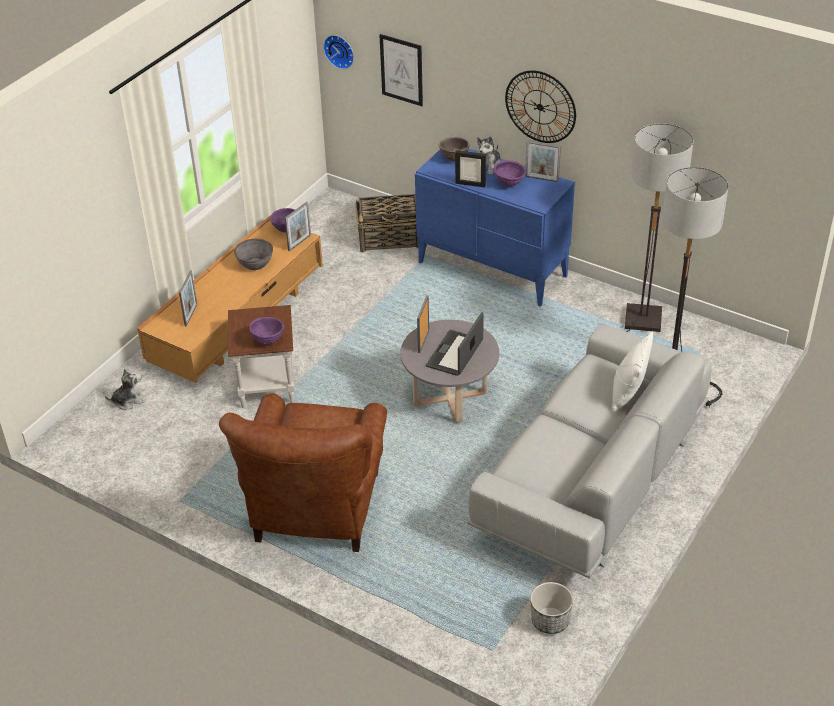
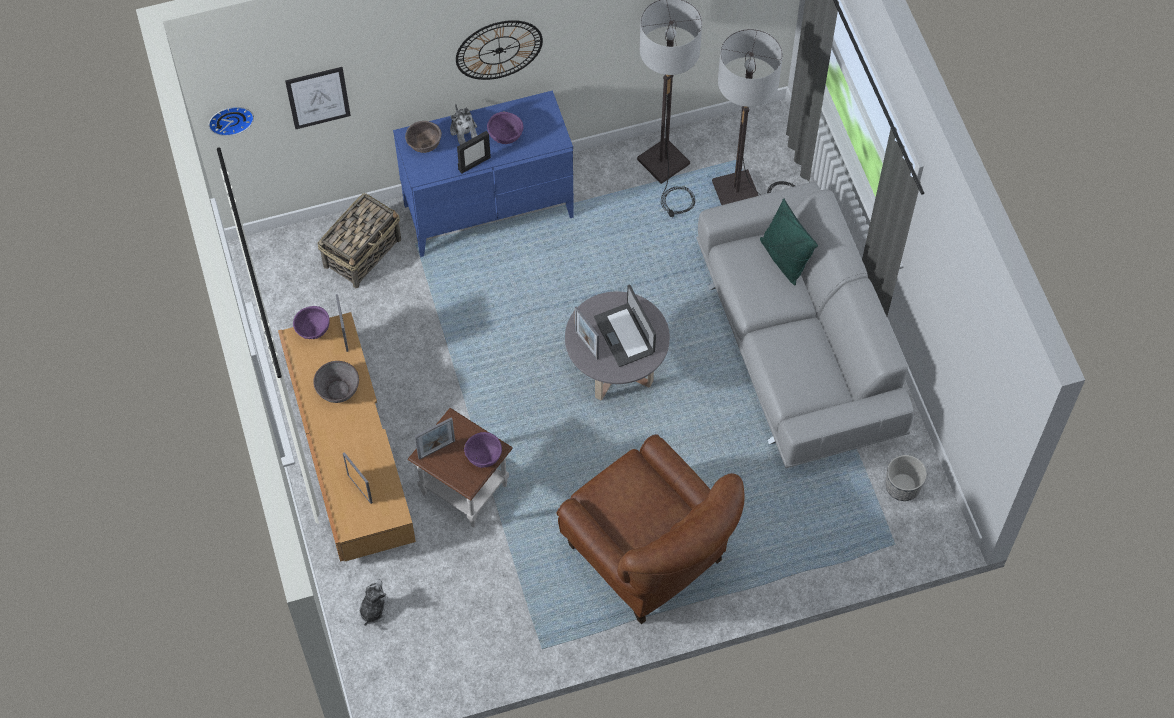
camera: 50 degrees left, 20 degrees up
(541, 179) = (523, 109): picture frame -> picture frame (436, 449)
(628, 393) = (784, 259): white pillow -> green pillow

